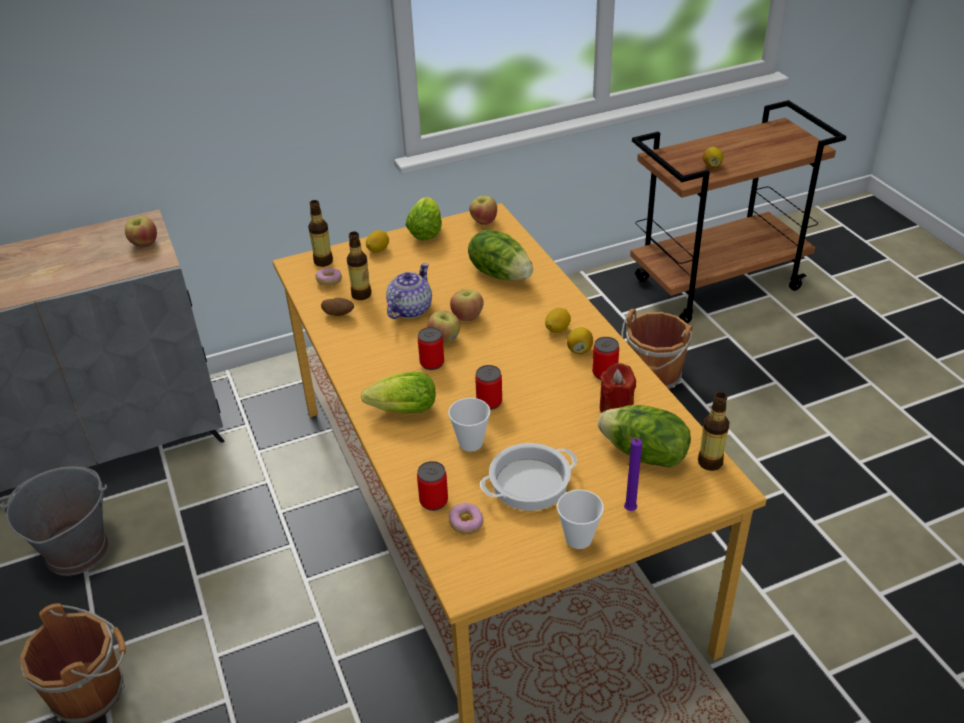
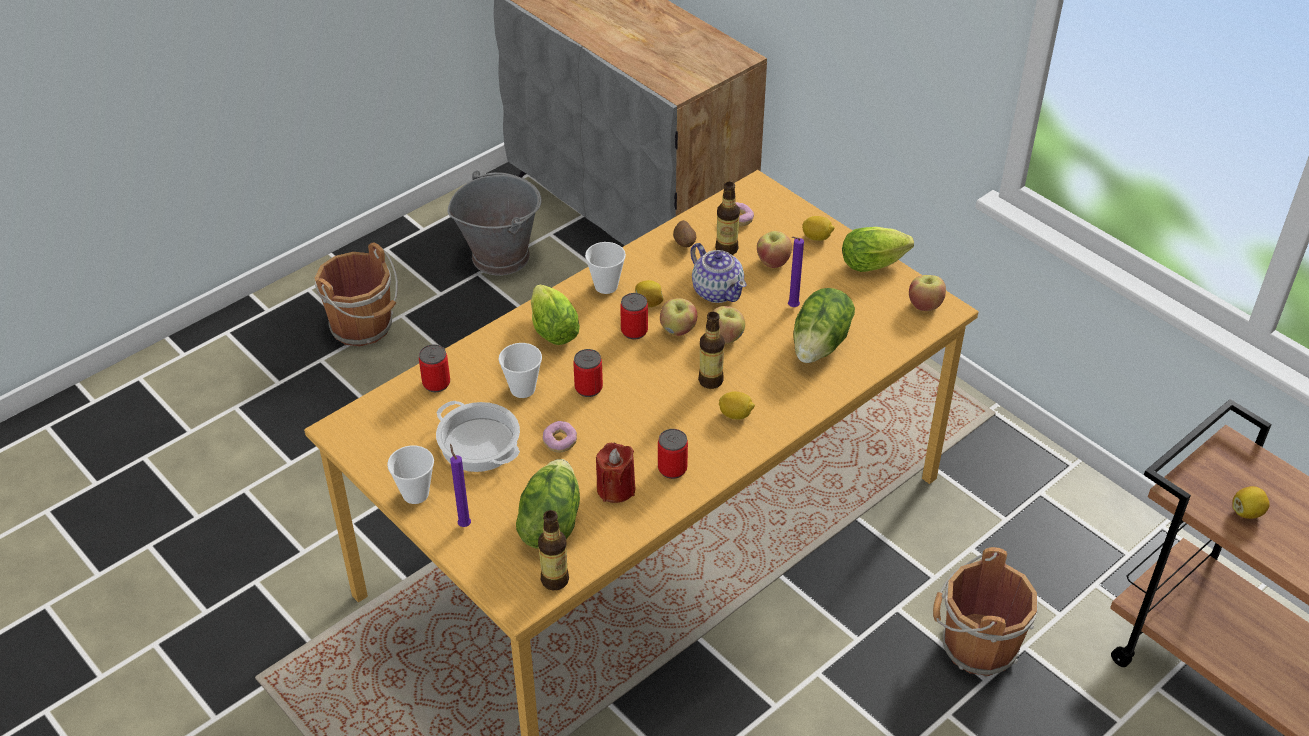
camera: 70 degrees right, 5 degrees up
(144, 243) = (701, 71): apple -> apple (773, 262)
(323, 261) = (772, 204): bottle -> bottle (710, 380)
(364, 368) = (606, 286): none -> cup
(409, 309) = (717, 291): teapot -> teapot turned 45 degrees clockwise
(451, 278) = (791, 307): none -> purple candle
(466, 524) = (413, 412): donut -> donut (560, 442)
(579, 350) = (705, 440): lemon -> lemon (648, 304)

